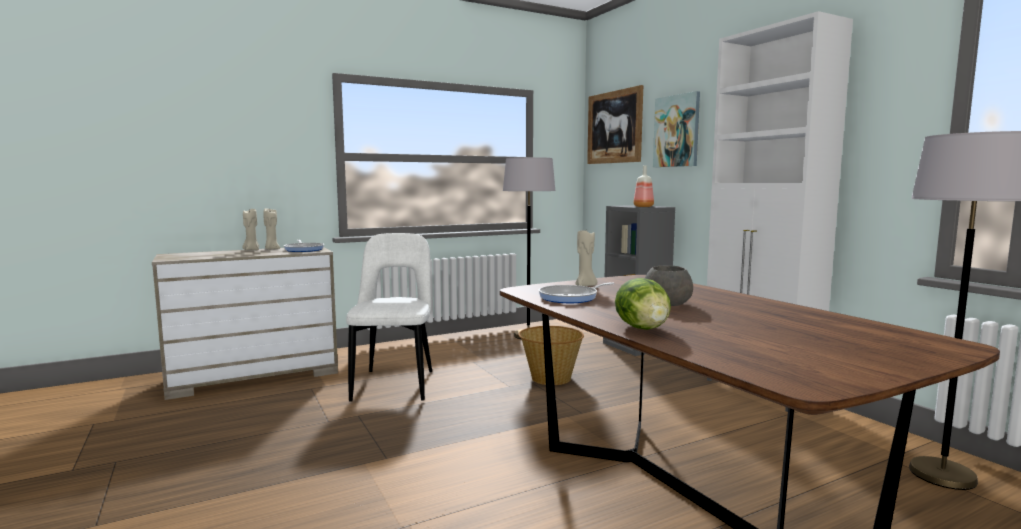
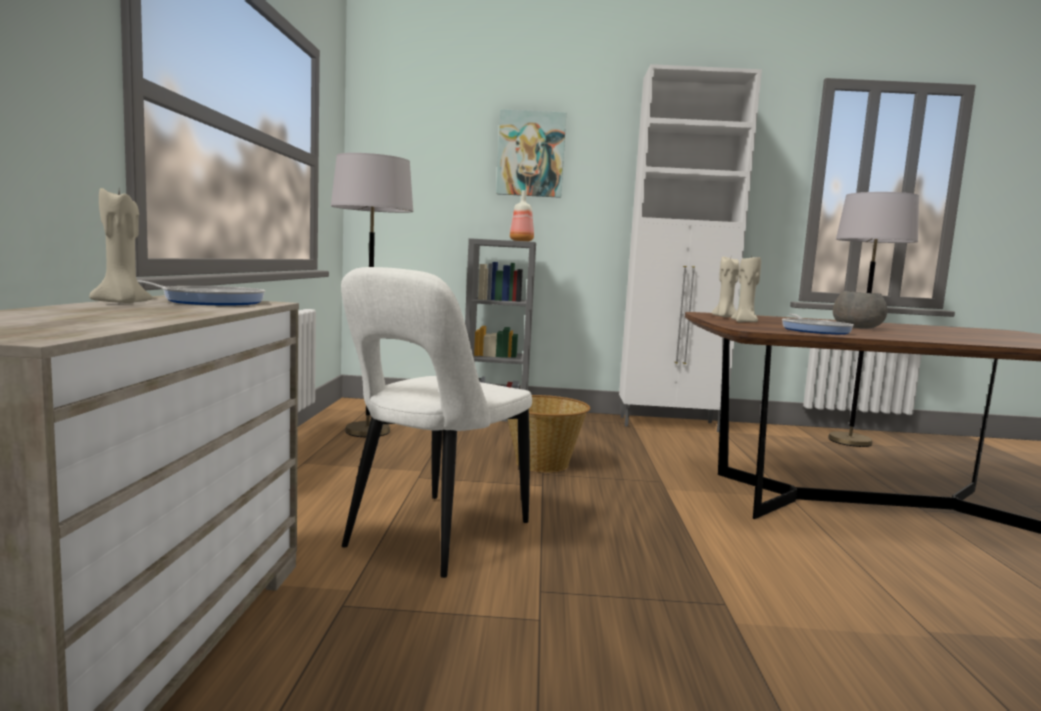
camera: 60 degrees left, 0 degrees up
(251, 250) = (79, 306): beige candle -> beige candle (724, 317)
(395, 384) = (433, 537): white chair -> white chair turned 90 degrees counterclockwise
(614, 127) = (416, 134): picture -> none
(643, 328) = (973, 341): lettuce -> none

